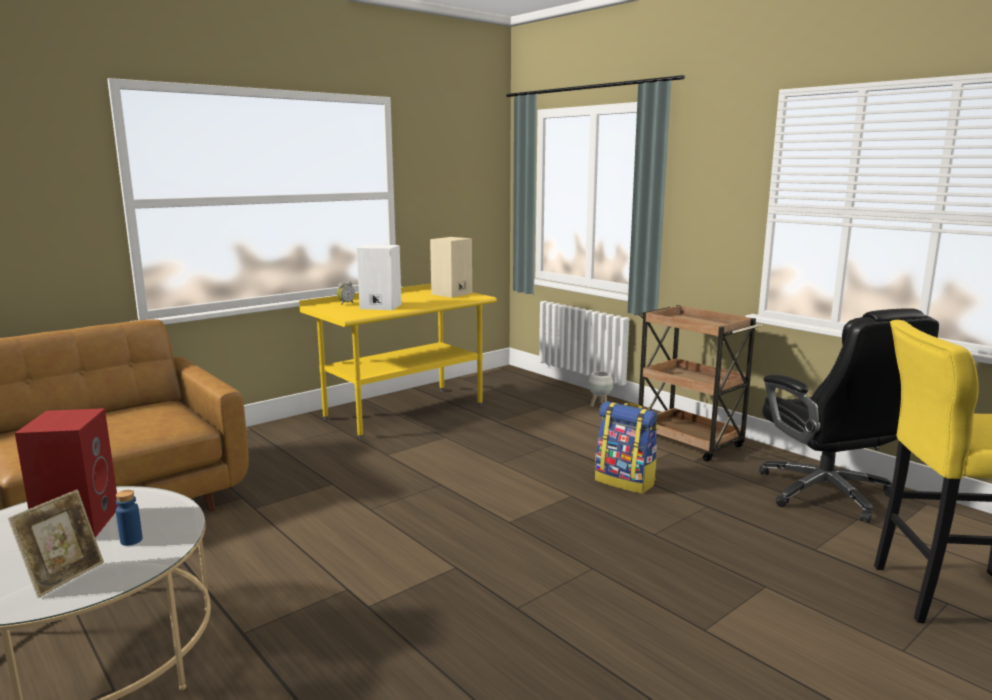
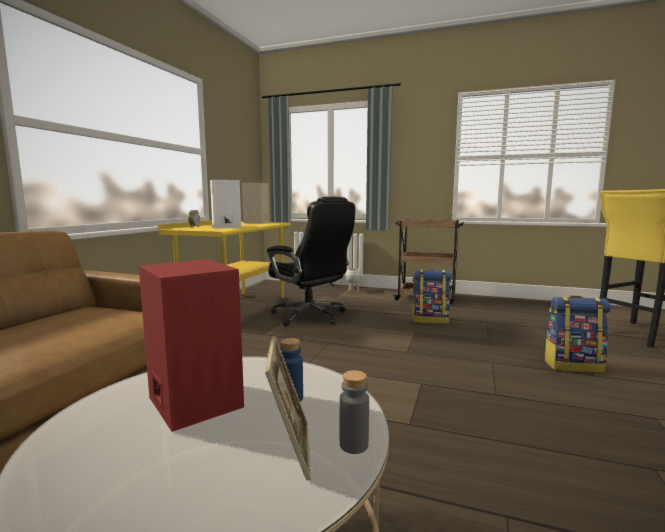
camera: 30 degrees left, 5 degrees down
(98, 587) = (354, 445): none -> grey bottle
(702, 607) = (573, 366): none -> backpack
(827, 494) = (522, 308): black office chair -> black office chair (310, 316)

